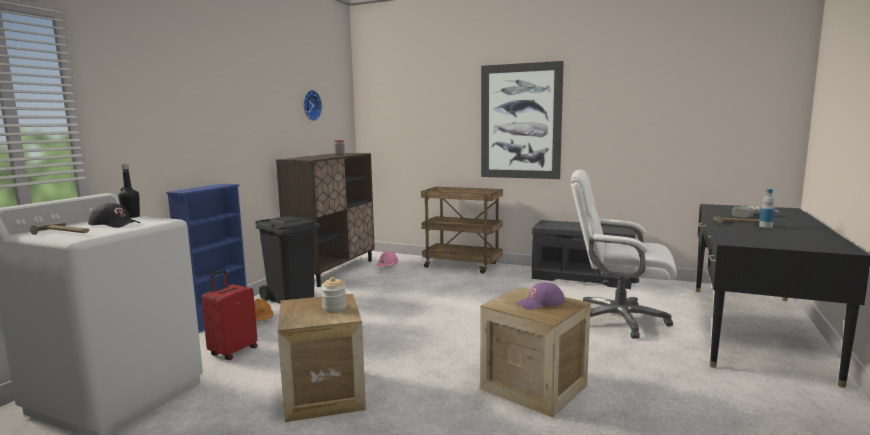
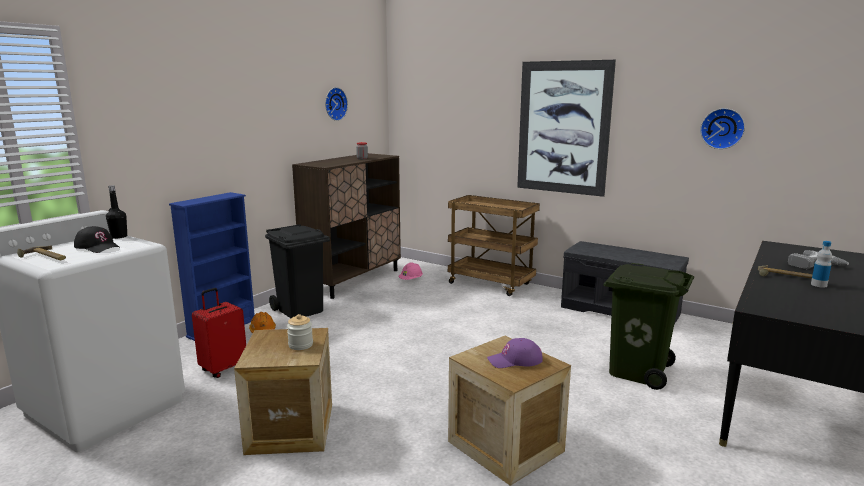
camera: 10 degrees right, 5 degrees up
(618, 320) = (637, 371): white office chair -> green trash can
(657, 114) = (722, 128): none -> wall clock

